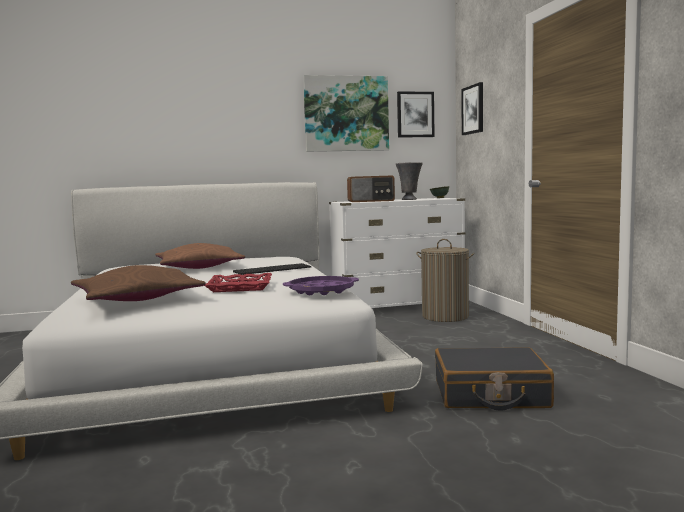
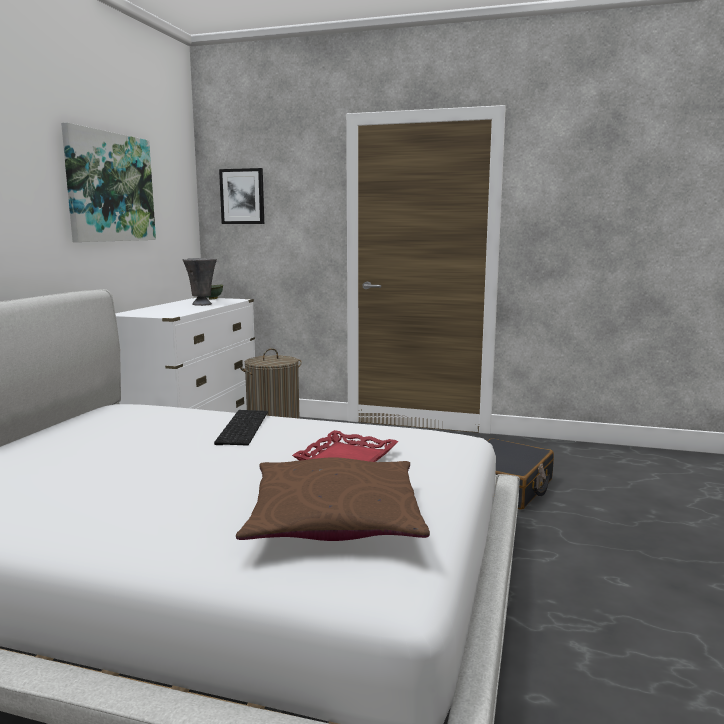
camera: 60 degrees left, 5 degrees up
(199, 268) = (120, 454): brown pillow -> none
(321, 291) = (428, 435): purple tray -> none
(371, 201) = (173, 310): radio -> none
(415, 114) = (169, 194): picture -> none

